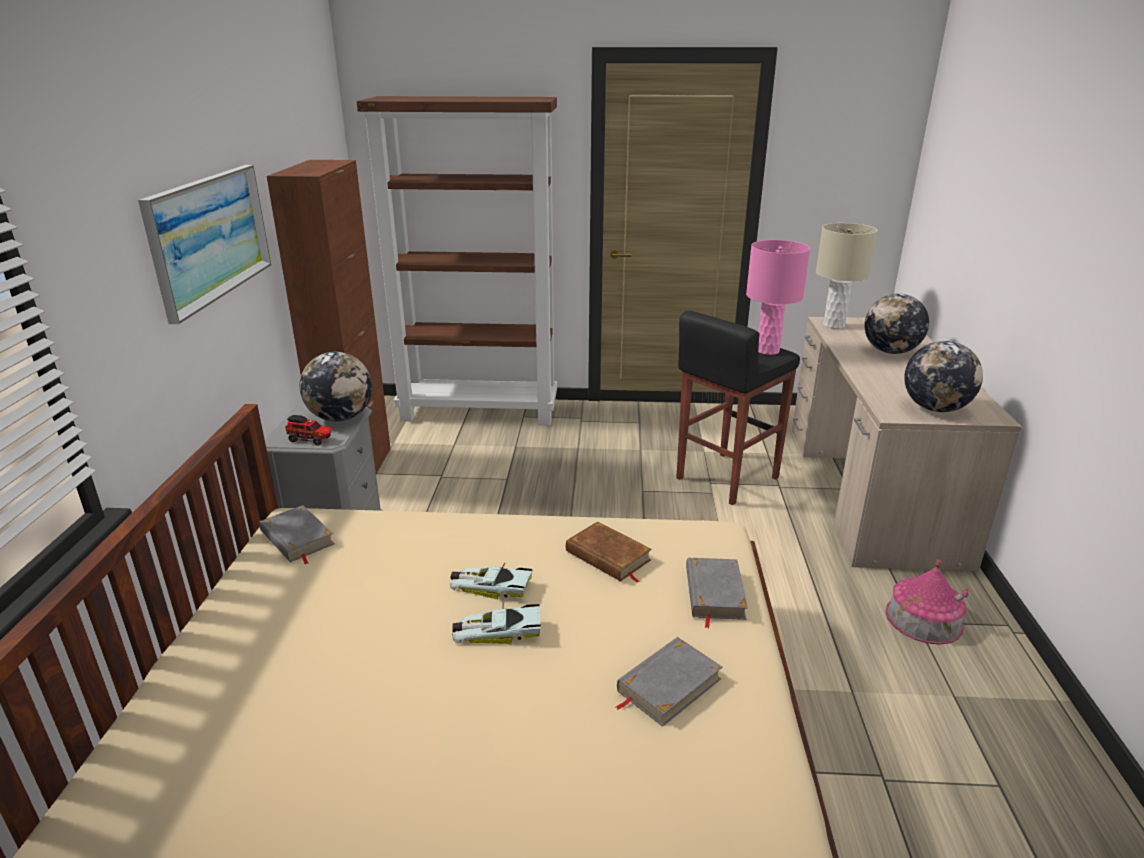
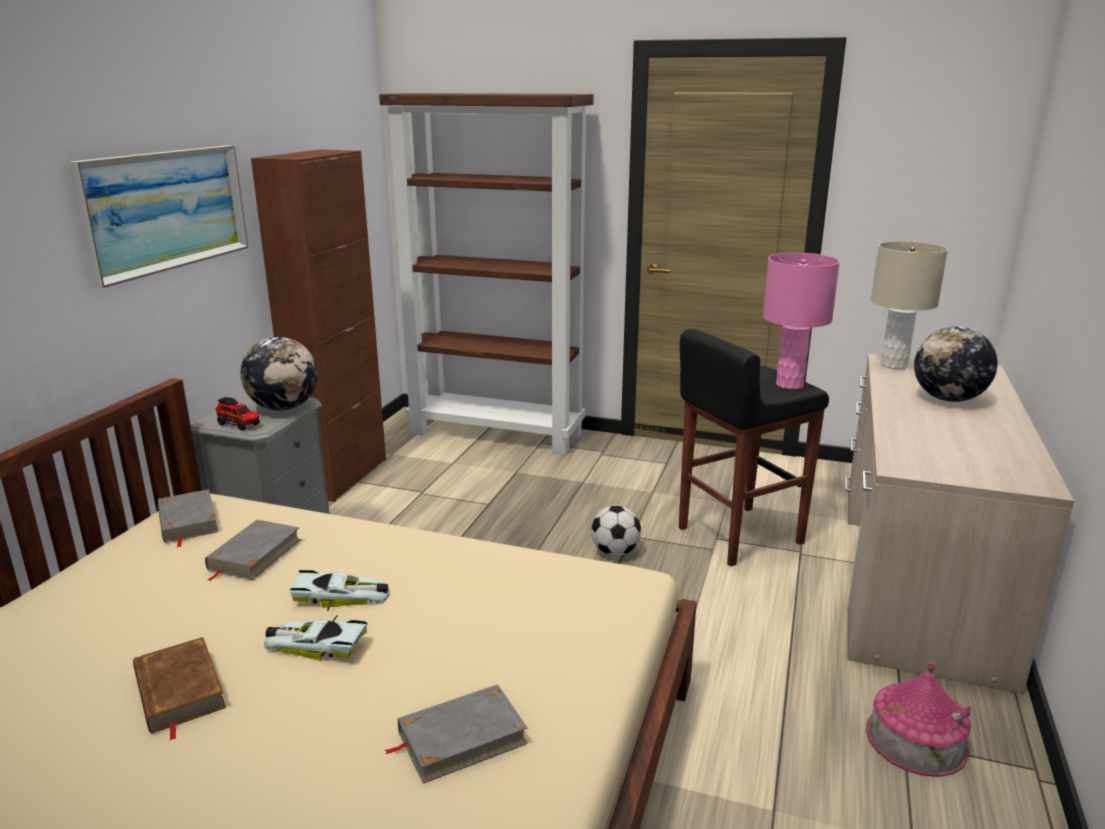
camera: 15 degrees right, 5 degrees down
(490, 585) = (341, 596): toy car -> toy car turned 150 degrees clockwise
(608, 556) = (487, 586): brown book -> brown book (178, 691)
(636, 506) = (615, 552): none -> football
(714, 593) = (583, 646): grey book -> grey book (254, 554)
(935, 408) = (963, 467): globe -> none

